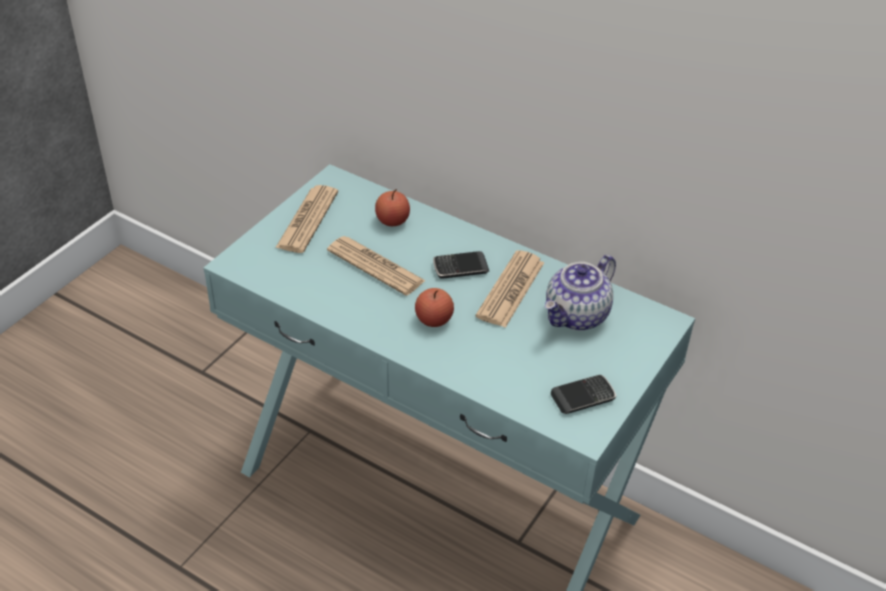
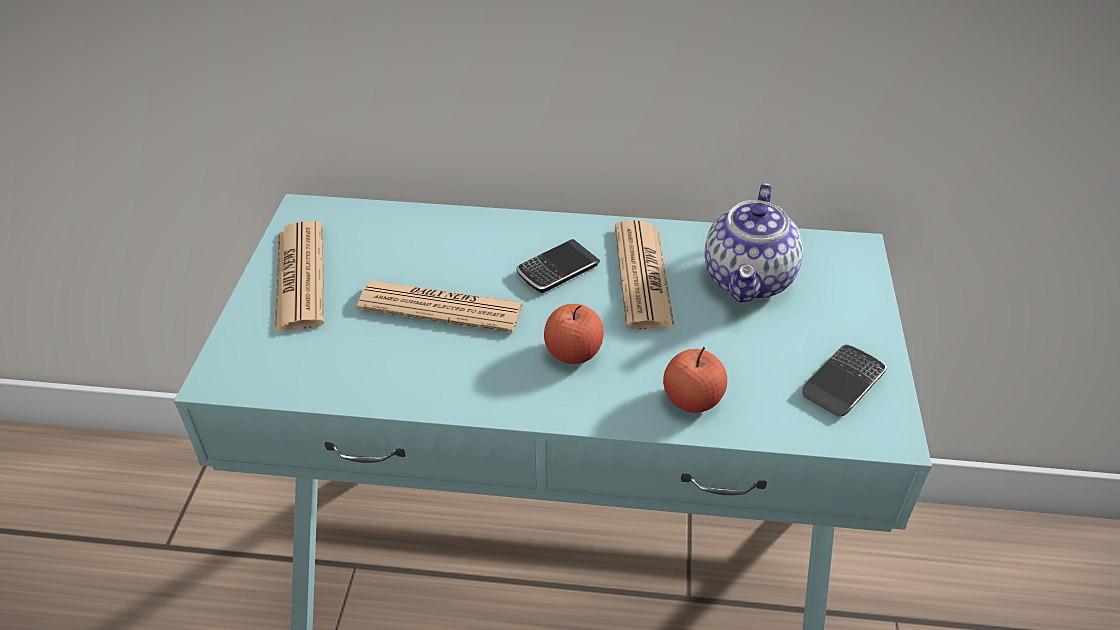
camera: 25 degrees left, 0 degrees up
(392, 221) = (423, 239): apple -> apple (692, 399)

